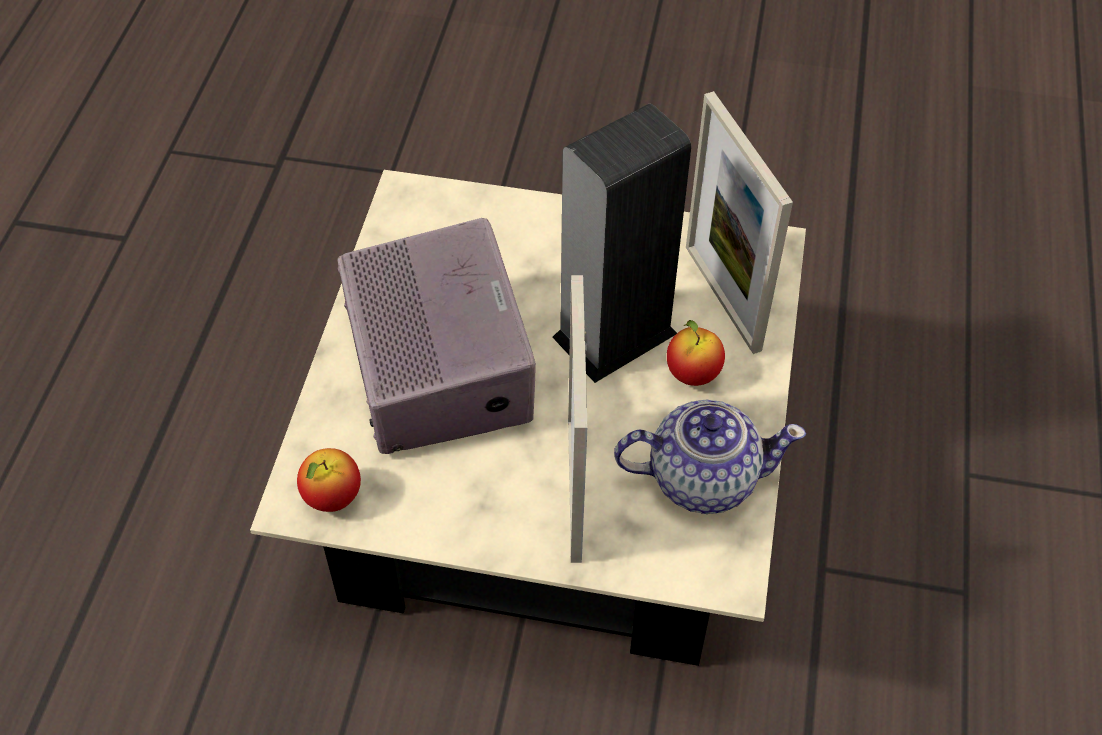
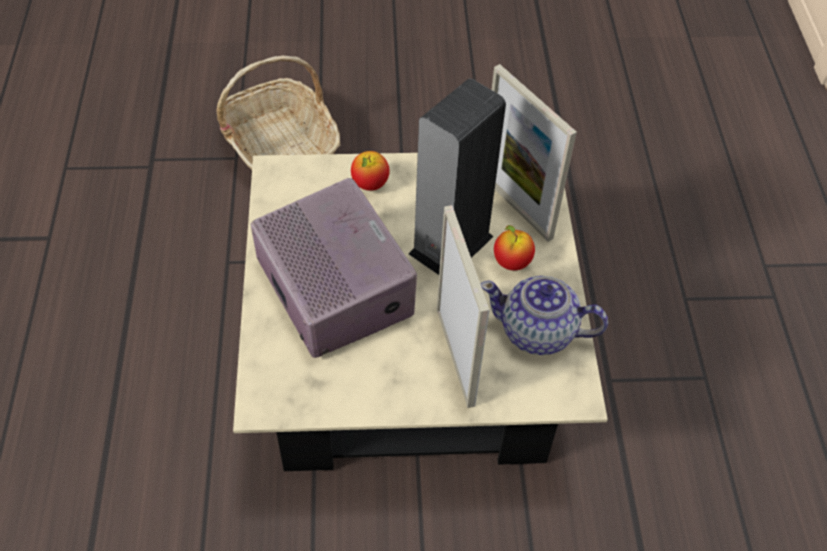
camera: 15 degrees left, 0 degrees up
(332, 497) = (286, 395): apple -> apple (370, 184)
(452, 167) = (279, 147): none -> basket
(701, 478) = (538, 332): teapot -> teapot turned 150 degrees counterclockwise

